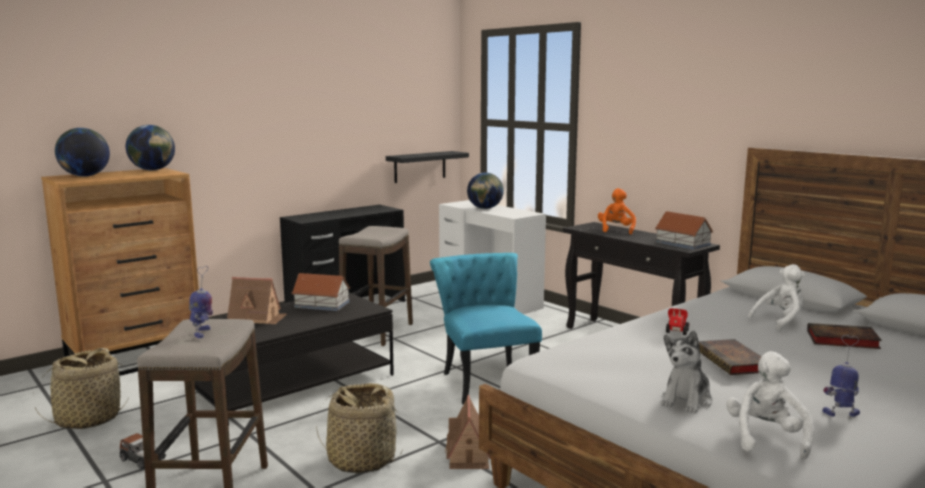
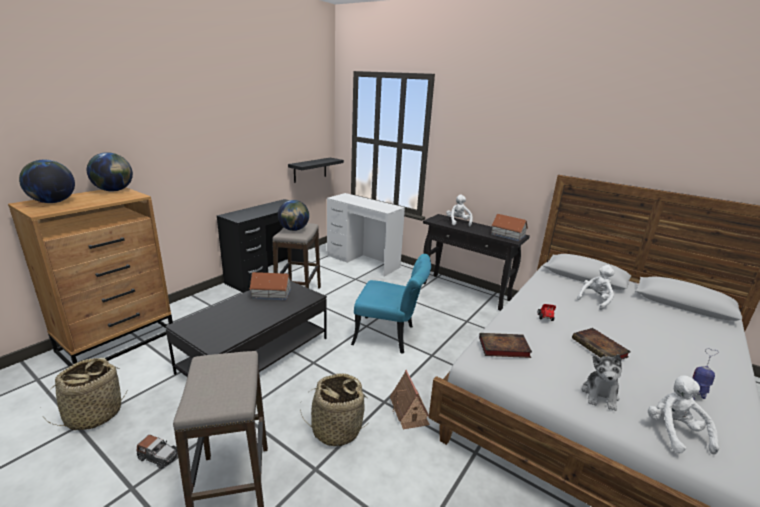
camera: 15 degrees left, 10 degrees up
(202, 333) = (221, 377): toy robot -> none
(257, 318) = (227, 313): toy house -> none
(485, 208) = (361, 202): globe -> globe (294, 229)
(485, 379) = (390, 336): turquoise chair -> turquoise chair turned 135 degrees clockwise
(616, 230) = (458, 222): orange plush toy -> white plush toy
(840, 340) = (640, 317): book -> book (502, 348)

